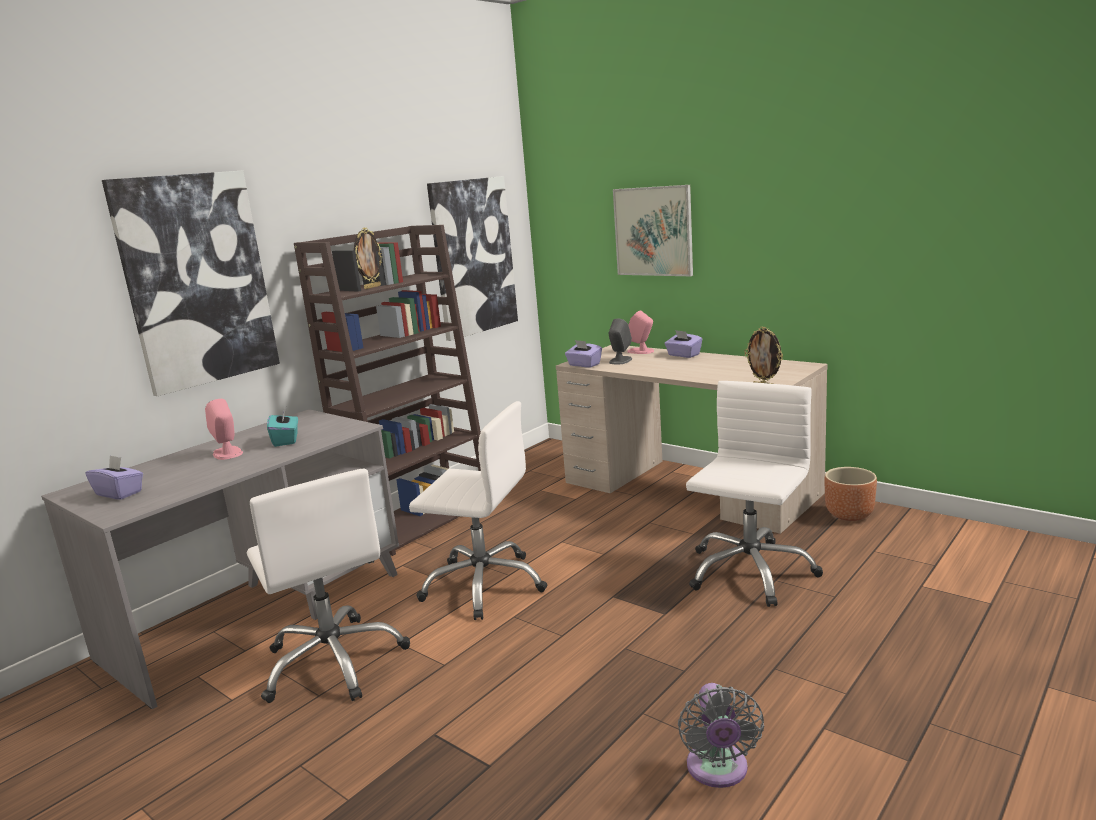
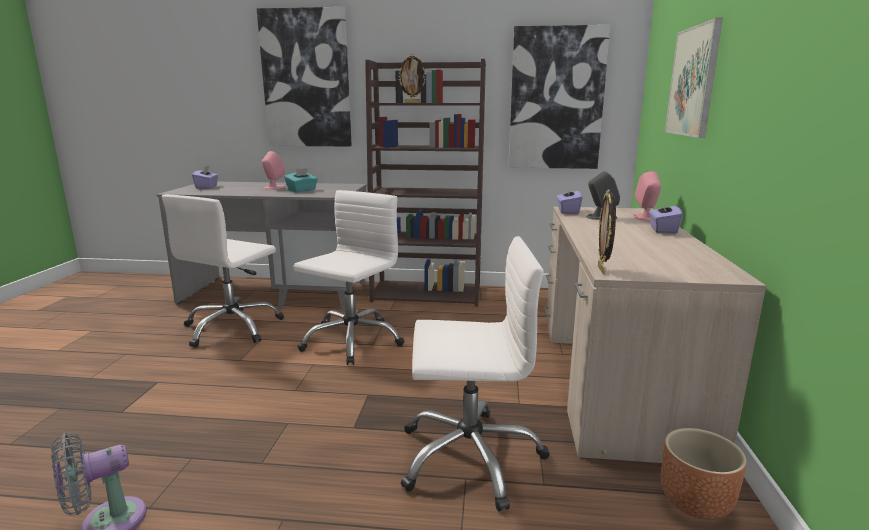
camera: 55 degrees right, 0 degrees up
(484, 584) = (351, 340): white office chair -> white office chair turned 135 degrees counterclockwise

